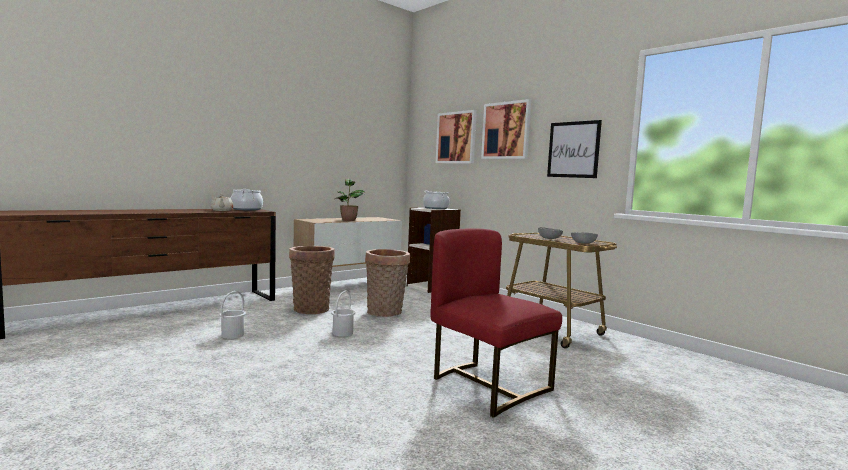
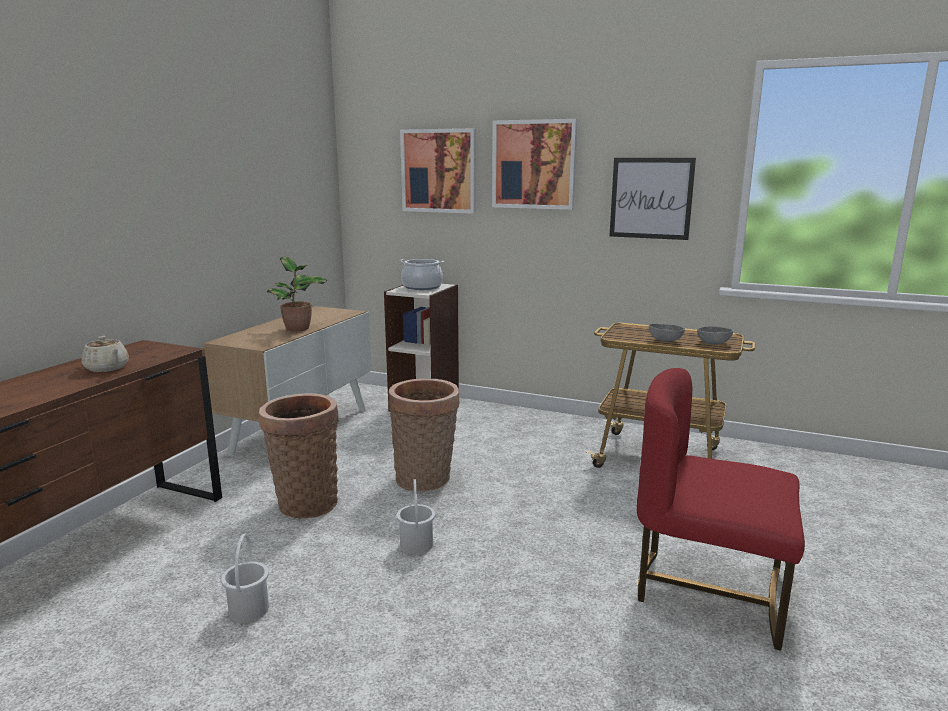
camera: 25 degrees left, 10 degrees up
(247, 209) = (138, 350): cooking pot -> none

